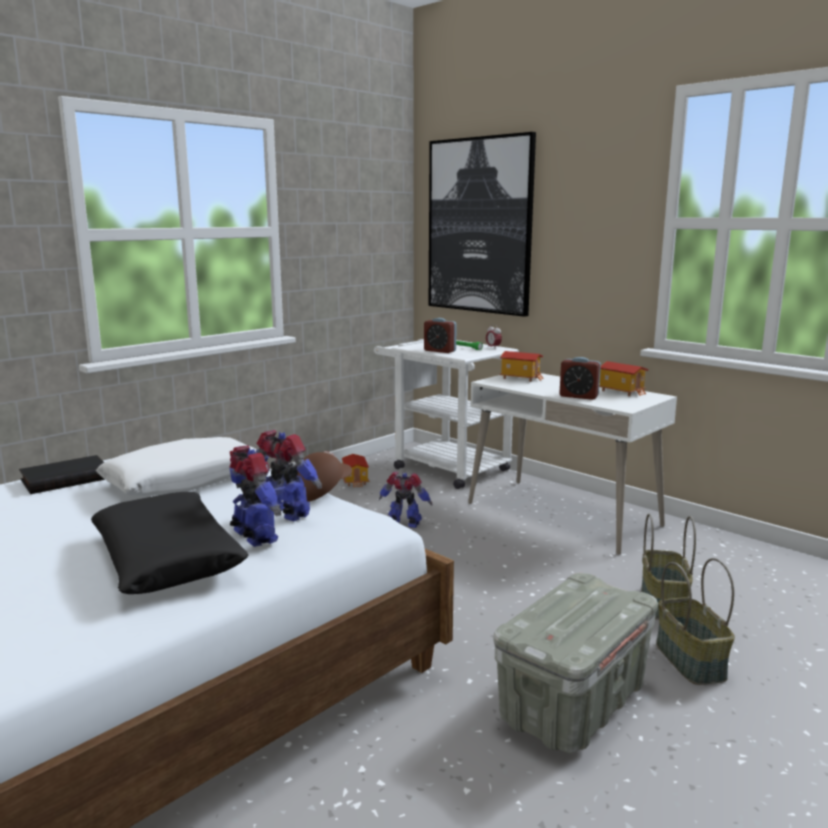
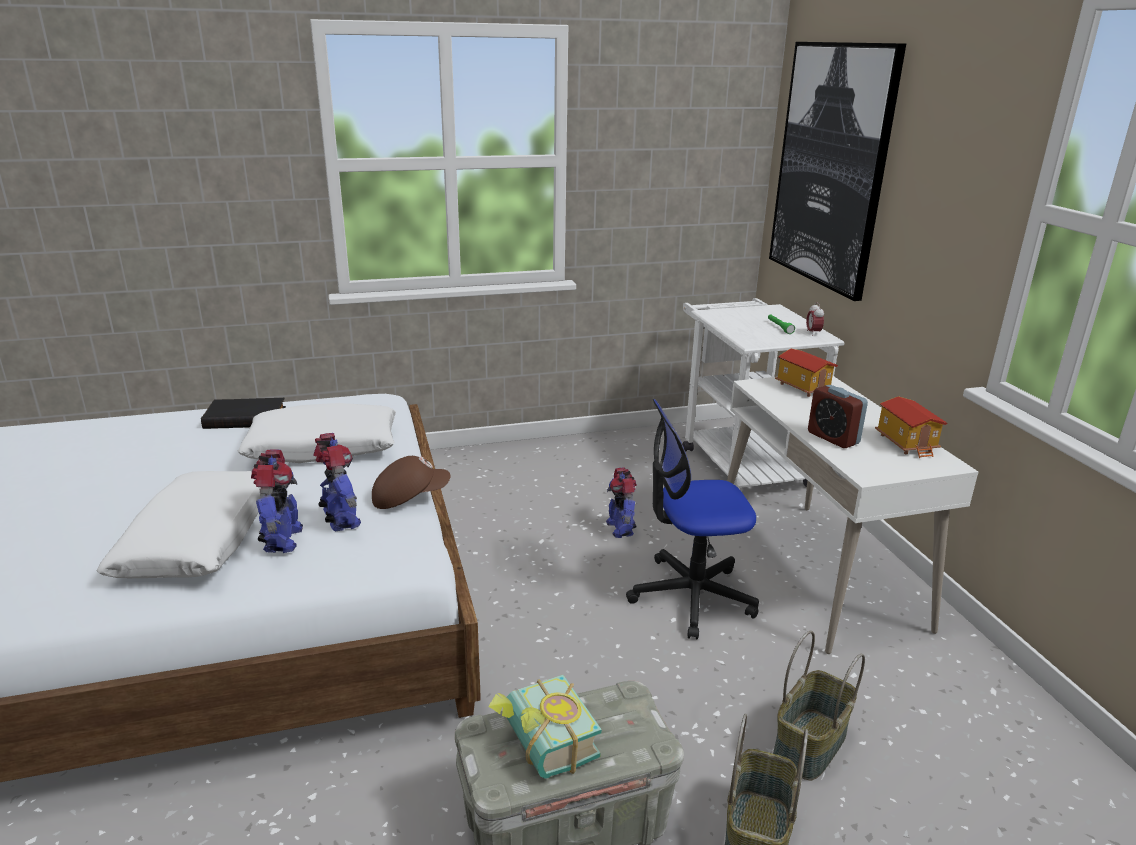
camera: 30 degrees right, 10 degrees up
(167, 558) = (200, 539): black pillow -> white pillow
(355, 481) = (625, 455): toy house -> none
(404, 524) = (620, 528): toy robot -> toy robot turned 150 degrees counterclockwise
(440, 351) = (738, 326): alarm clock -> none
(500, 549) = (691, 596): none -> office chair
(570, 623) = (541, 746): none -> book

